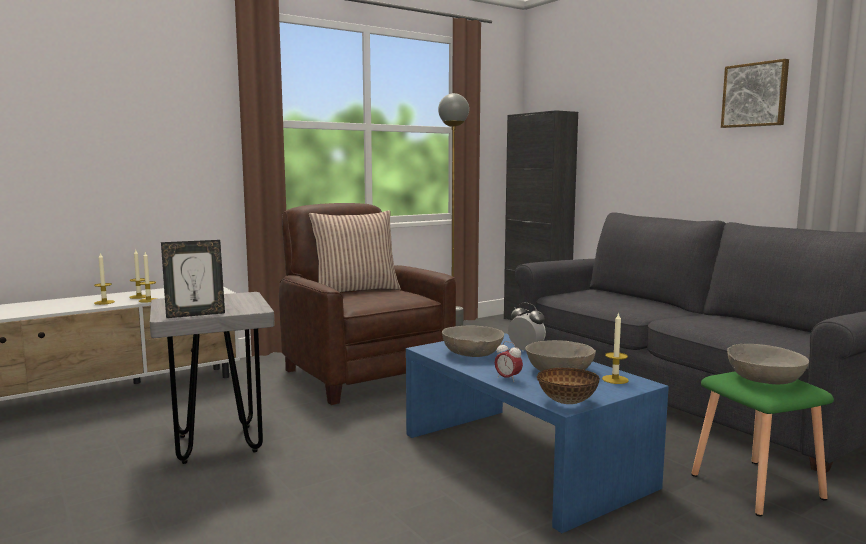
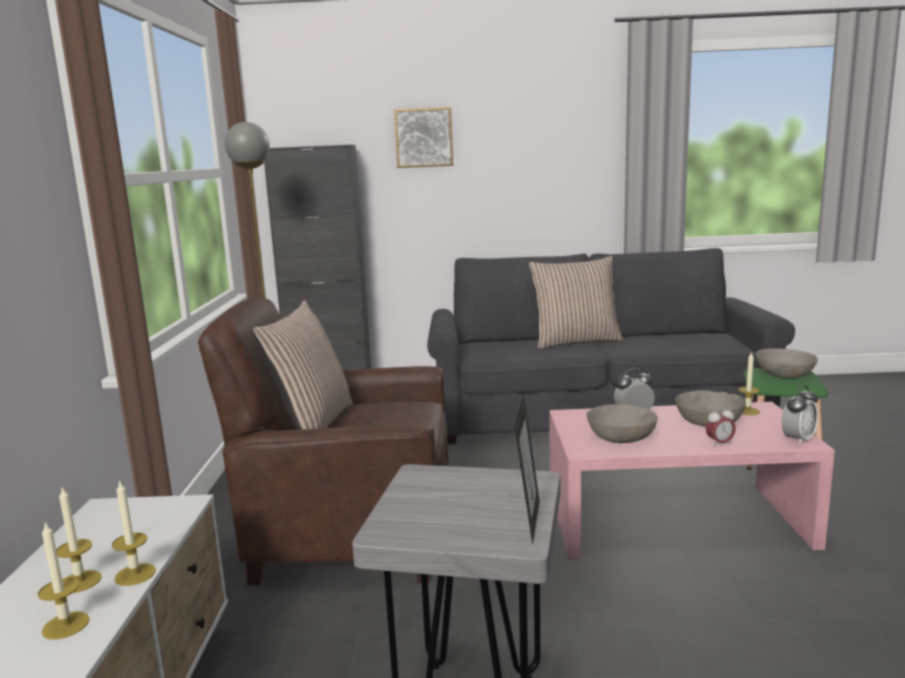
camera: 55 degrees left, 5 degrees up
(523, 459) = (675, 519): blue coffee table -> pink coffee table
(567, 402) = (798, 439): bowl -> alarm clock
(673, 308) = (575, 341): none -> pillow
(755, 95) = (566, 135): picture -> picture (424, 138)

